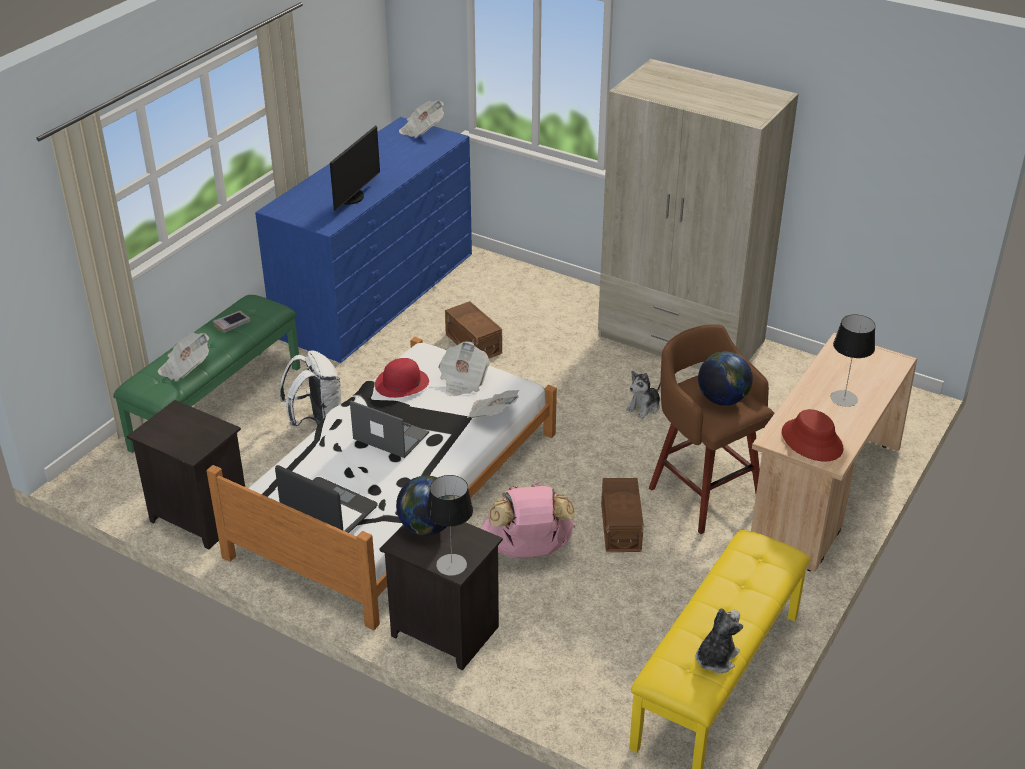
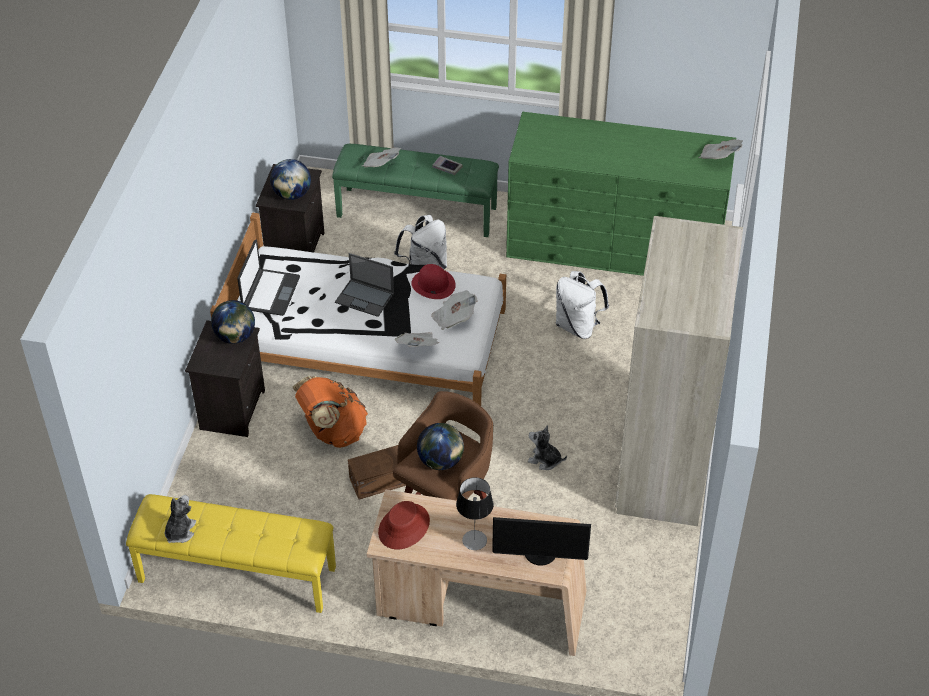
camera: 70 degrees right, 10 degrees up
(200, 431) = (292, 194): none -> globe
(352, 197) = (575, 154): monitor -> monitor (540, 555)
(376, 293) = (614, 245): blue dresser -> green dresser
(390, 436) = (365, 298): laptop -> laptop turned 105 degrees clockwise
(451, 564) = (202, 360): table lamp -> none
(474, 343) = (578, 326): brown storage box -> white backpack
(528, 550) = (332, 432): pink backpack -> orange backpack
(715, 658) = (180, 531): plush toy -> plush toy turned 90 degrees counterclockwise

